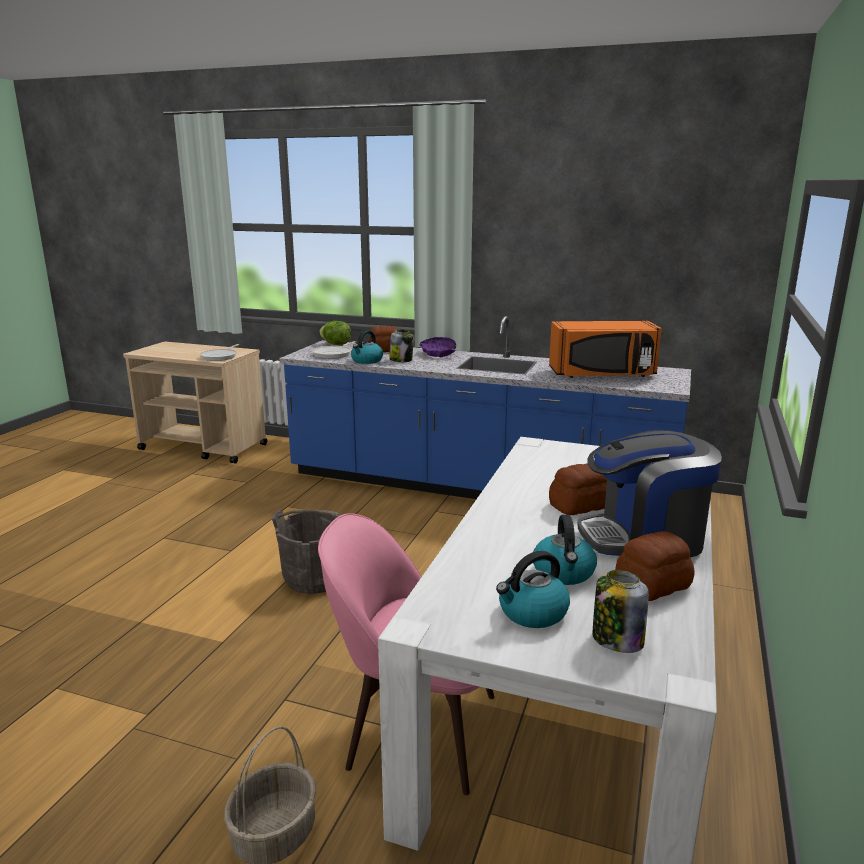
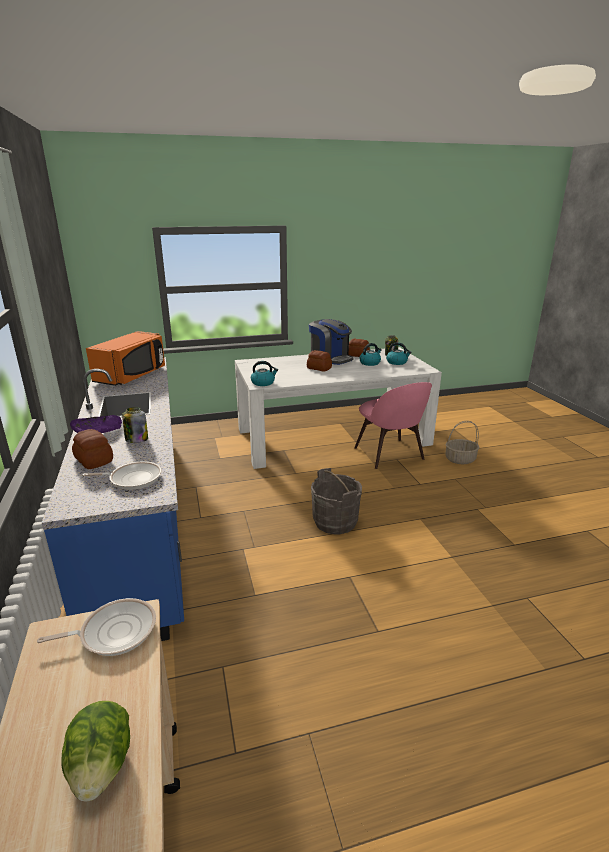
camera: 125 degrees left, 5 degrees up
(336, 344) = (71, 499): lettuce -> lettuce (101, 766)
(366, 361) = (152, 452): kettle -> kettle (263, 383)
(602, 374) = (132, 375): orange microwave -> orange microwave turned 60 degrees clockwise

